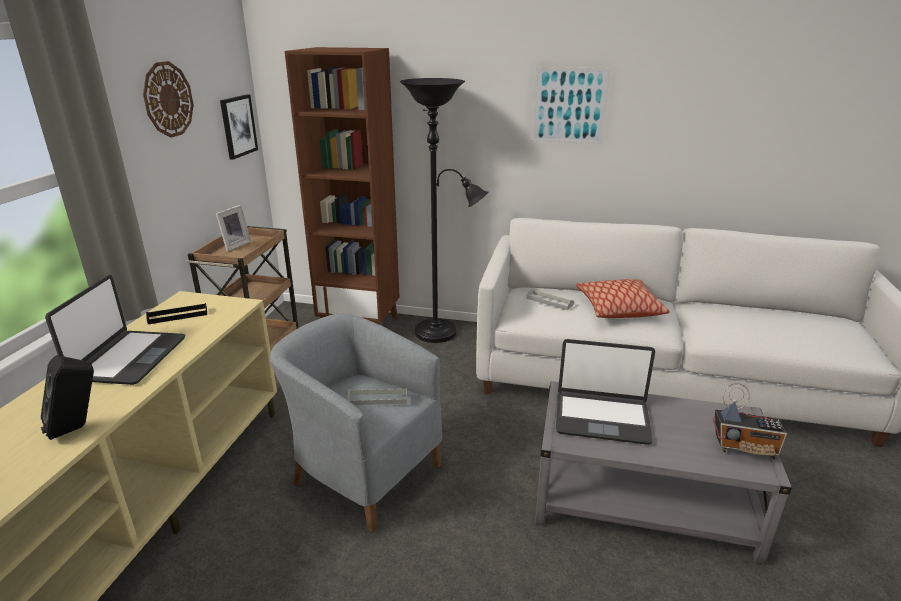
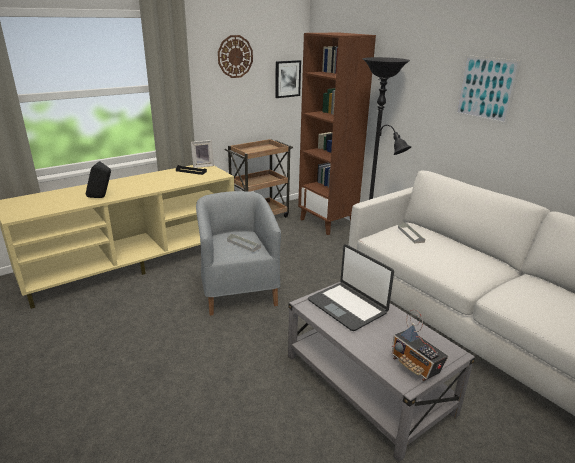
camera: 40 degrees right, 0 degrees up
(128, 358) = (150, 181): laptop -> none
(234, 245) = (258, 148): picture frame -> picture frame (202, 165)
(618, 308) = (454, 255): pillow -> none

